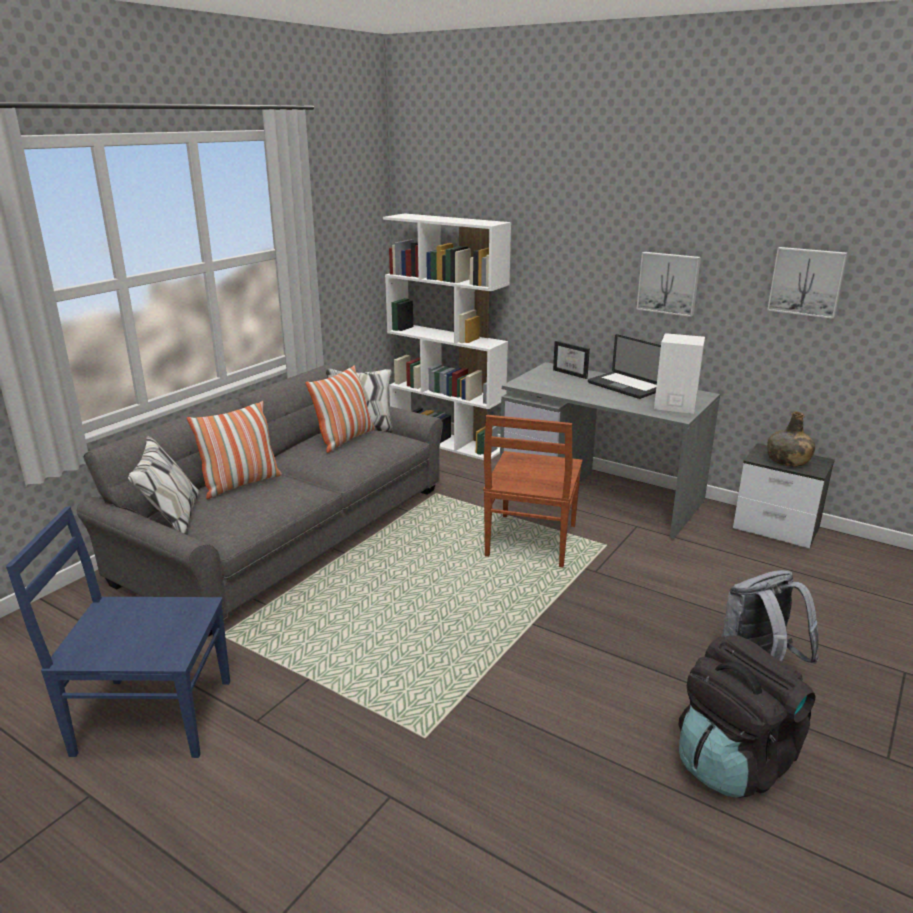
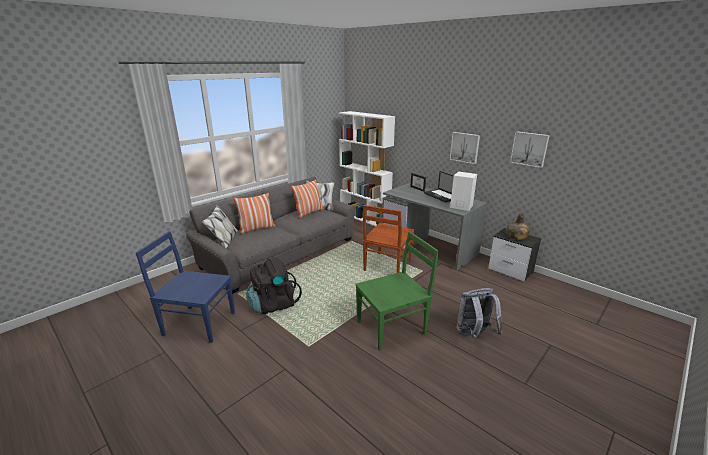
camera: 10 degrees right, 0 degrees up
(589, 673) = (393, 327): none -> green chair
(734, 762) = (447, 375): black backpack -> black backpack (273, 304)

